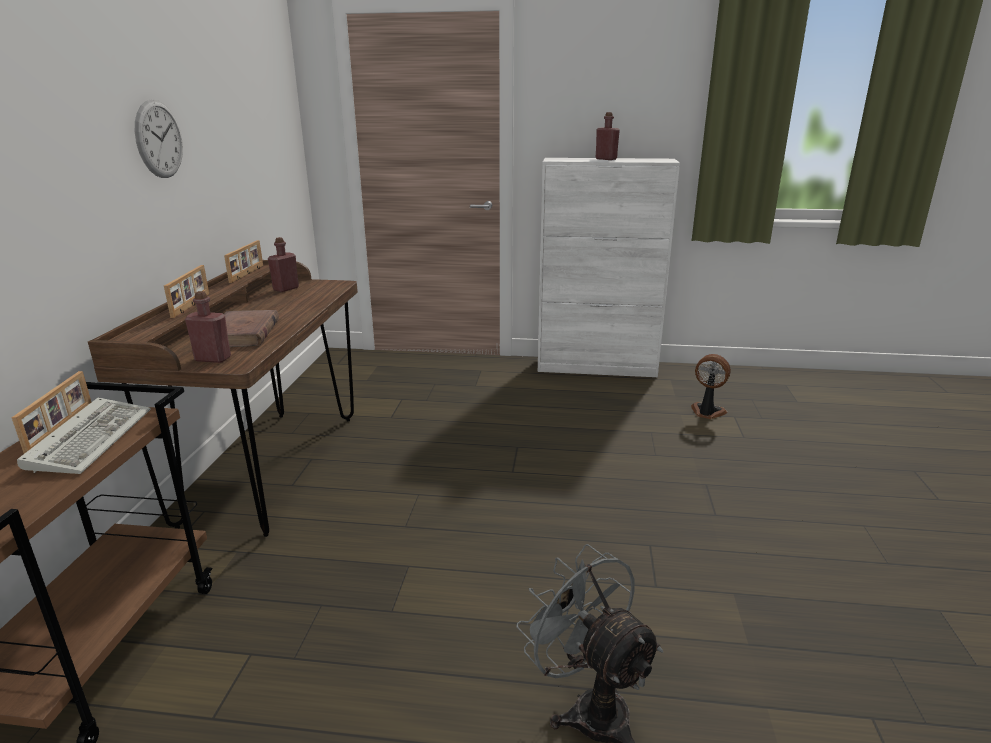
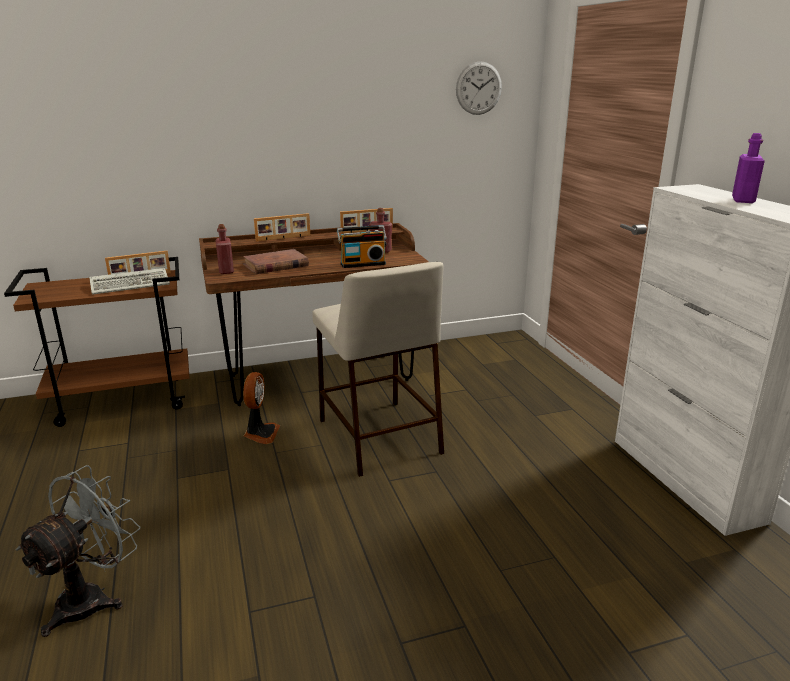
camera: 65 degrees right, 0 degrees up
(159, 139) = (309, 120): wall clock -> wall clock (478, 88)
(316, 300) = (362, 264): none -> radio
(433, 459) = (378, 435): none -> beige stool
(606, 159) = (743, 200): red bottle -> purple bottle
(707, 412) = (667, 602): fan -> fan (260, 433)

